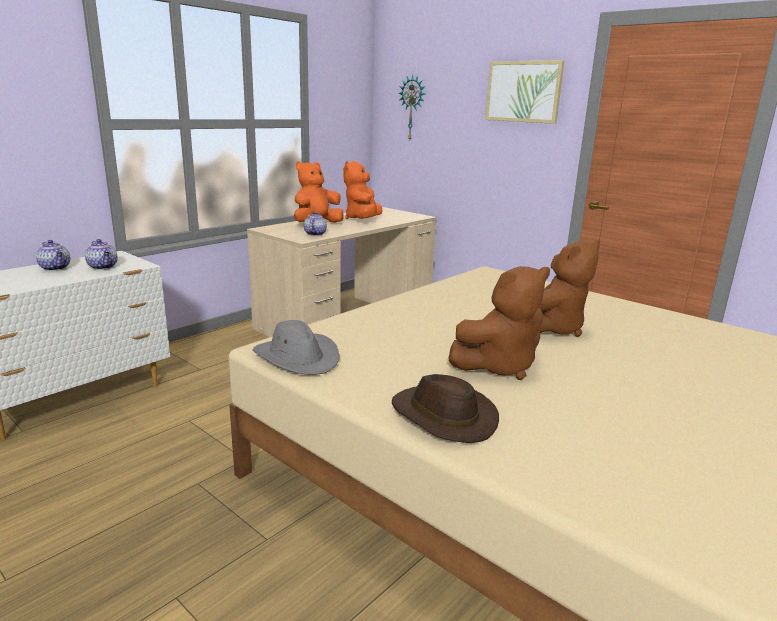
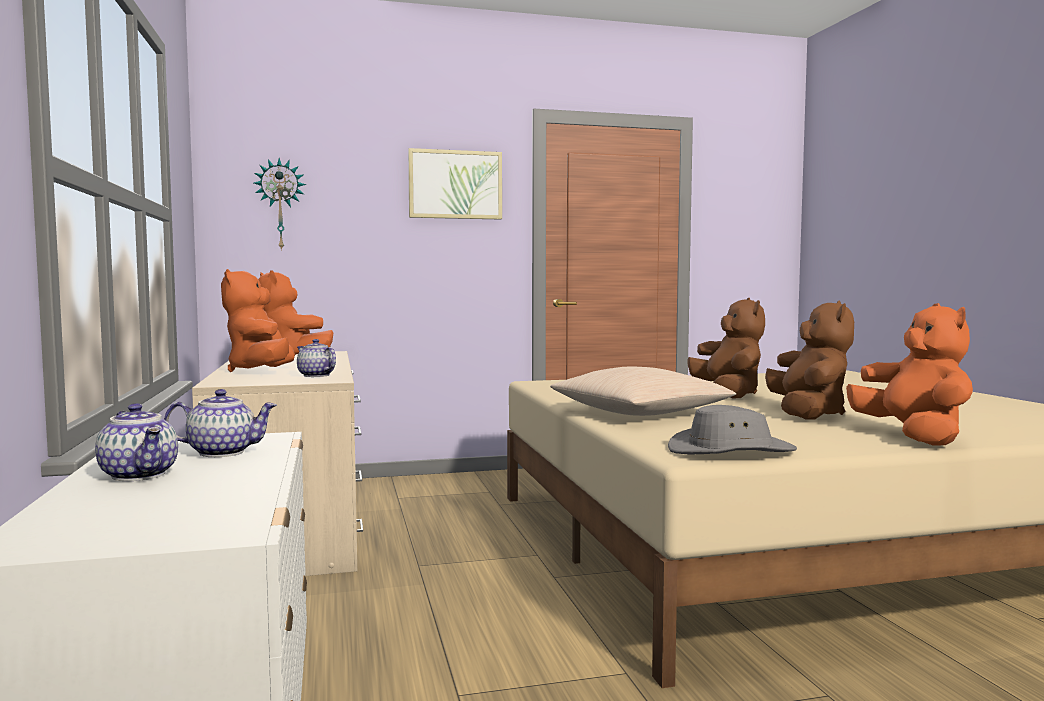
camera: 55 degrees left, 15 degrees down
(56, 268) = (141, 475): teapot -> teapot turned 60 degrees clockwise
(409, 316) = (640, 413): none -> beige pillow
(442, 416) = (913, 437): brown hat -> orange plush toy

